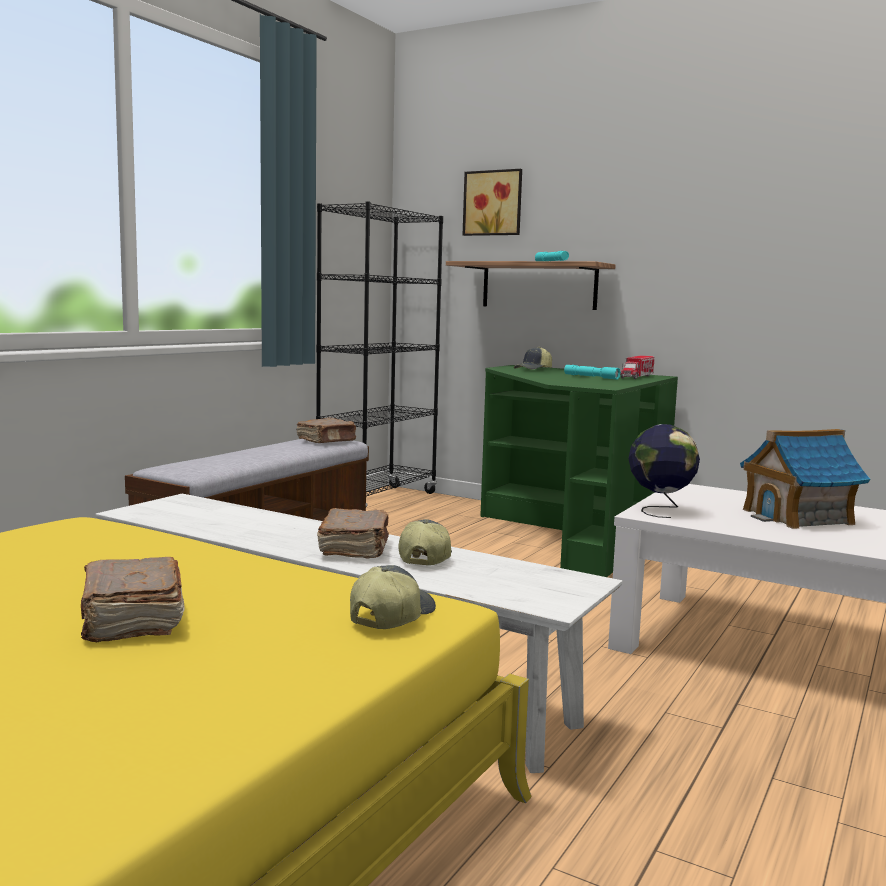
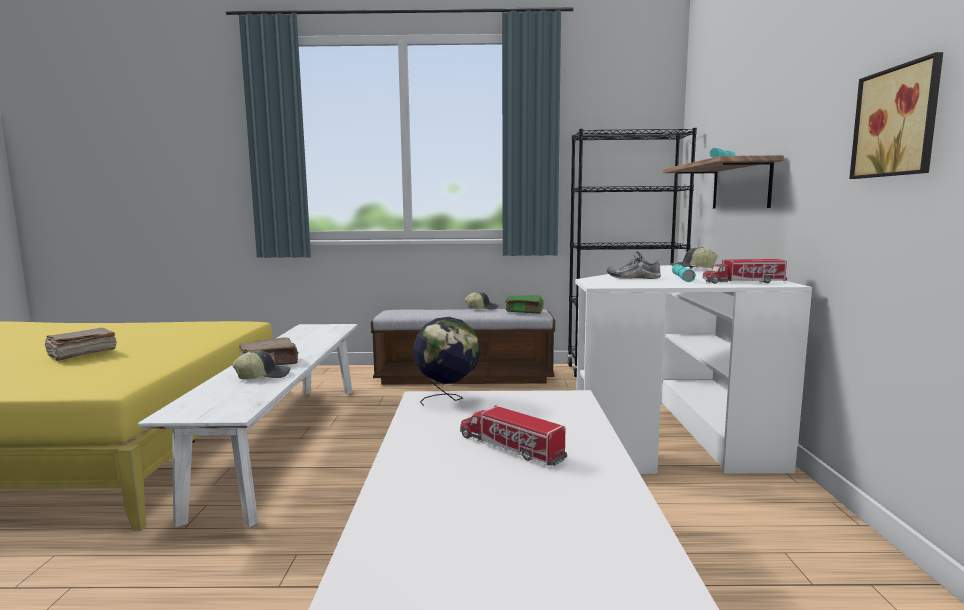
camera: 60 degrees right, 0 degrees up
(327, 441) = (525, 311): brown book -> green book
(390, 616) = (94, 382): cap -> cap (482, 308)
(493, 203) = (722, 108): picture -> picture (899, 122)
(566, 535) = (675, 437): green desk -> white desk
(568, 379) = (633, 278): none -> shoe
(798, 517) = (510, 447): toy house -> toy truck

